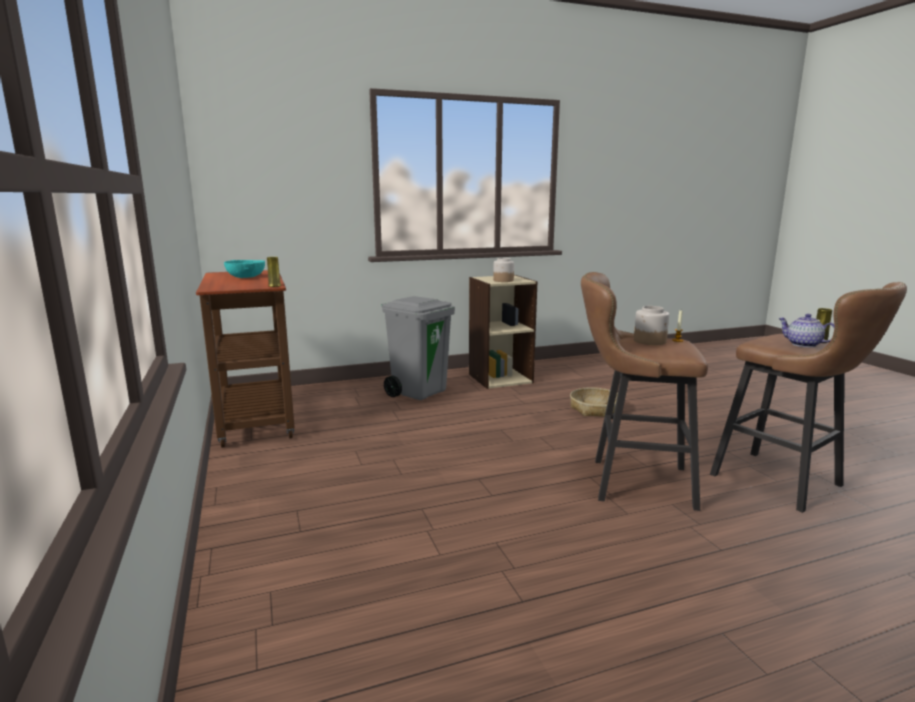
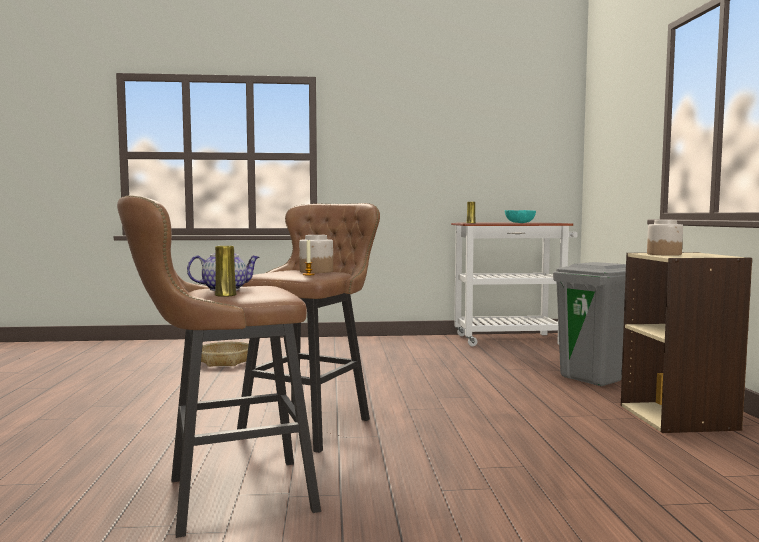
camera: 105 degrees right, 10 degrees down
(256, 421) = (510, 340): brown cart -> white cart
(595, 409) = (533, 449): basket -> basket (225, 361)

